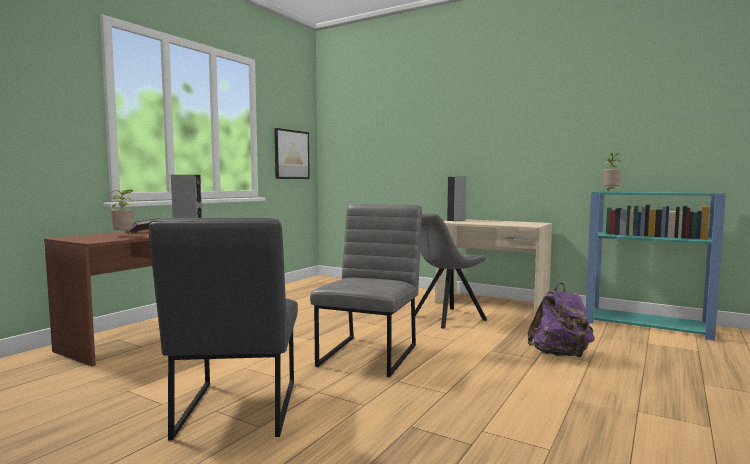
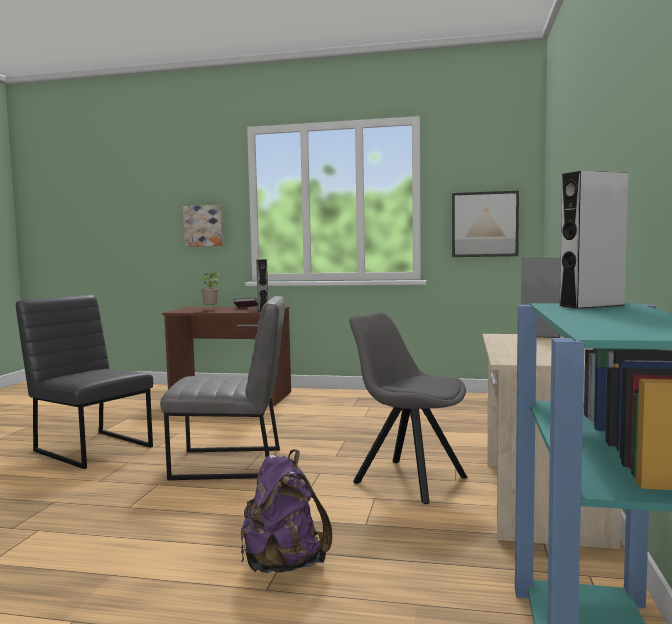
camera: 70 degrees right, 0 degrees up
(41, 127) = (204, 226): none -> picture
(236, 410) = (92, 448): grey chair -> grey chair turned 60 degrees clockwise
(611, 191) = (591, 306): potted plant -> grey speaker

